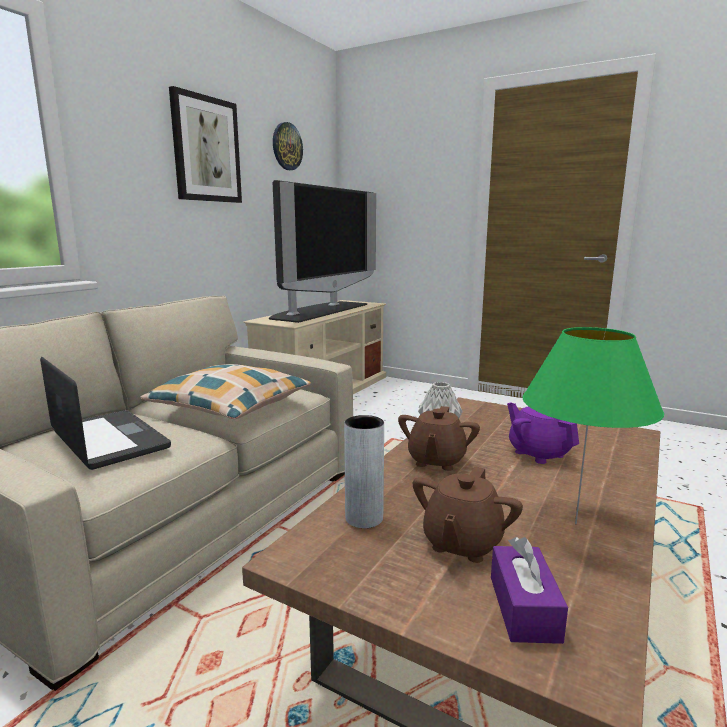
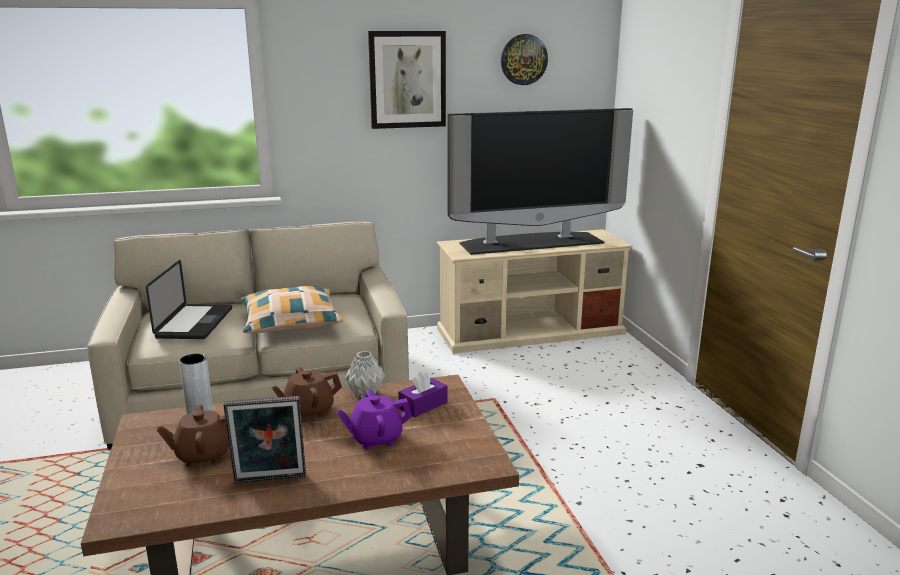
camera: 45 degrees right, 5 degrees up
(524, 608) = (154, 491): purple tissue box -> purple tissue box (423, 405)
(538, 453) = (376, 438): purple teapot -> purple teapot turned 120 degrees counterclockwise
(575, 523) = (270, 481): green table lamp -> picture frame

